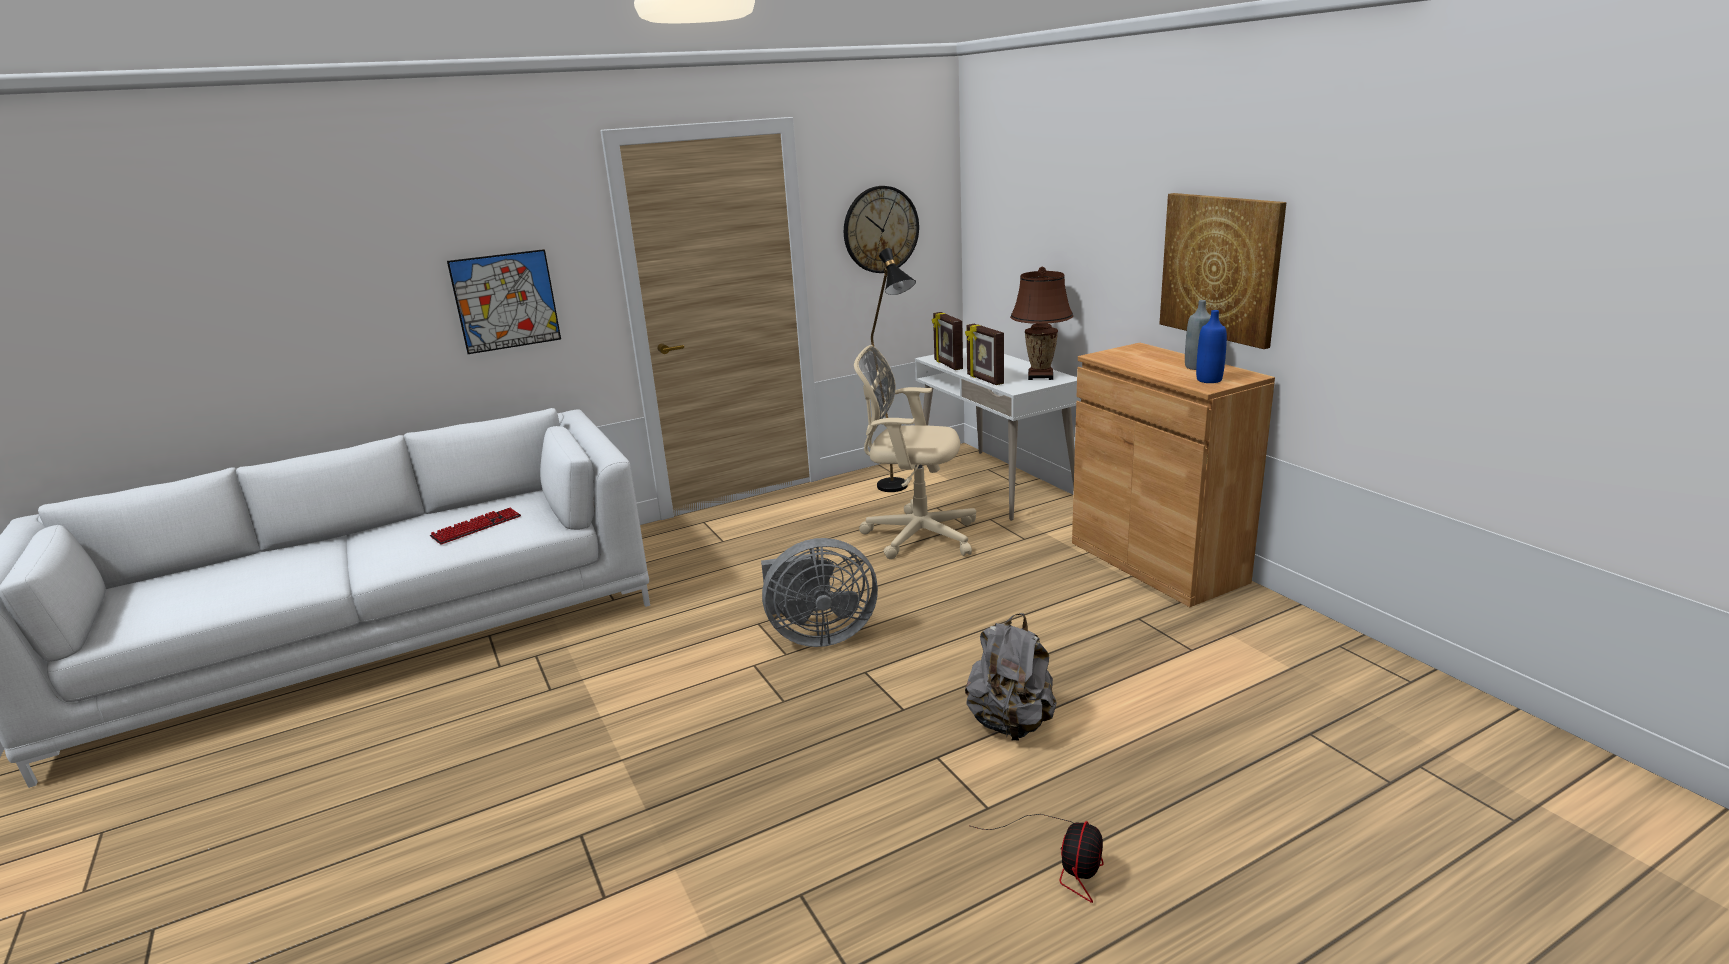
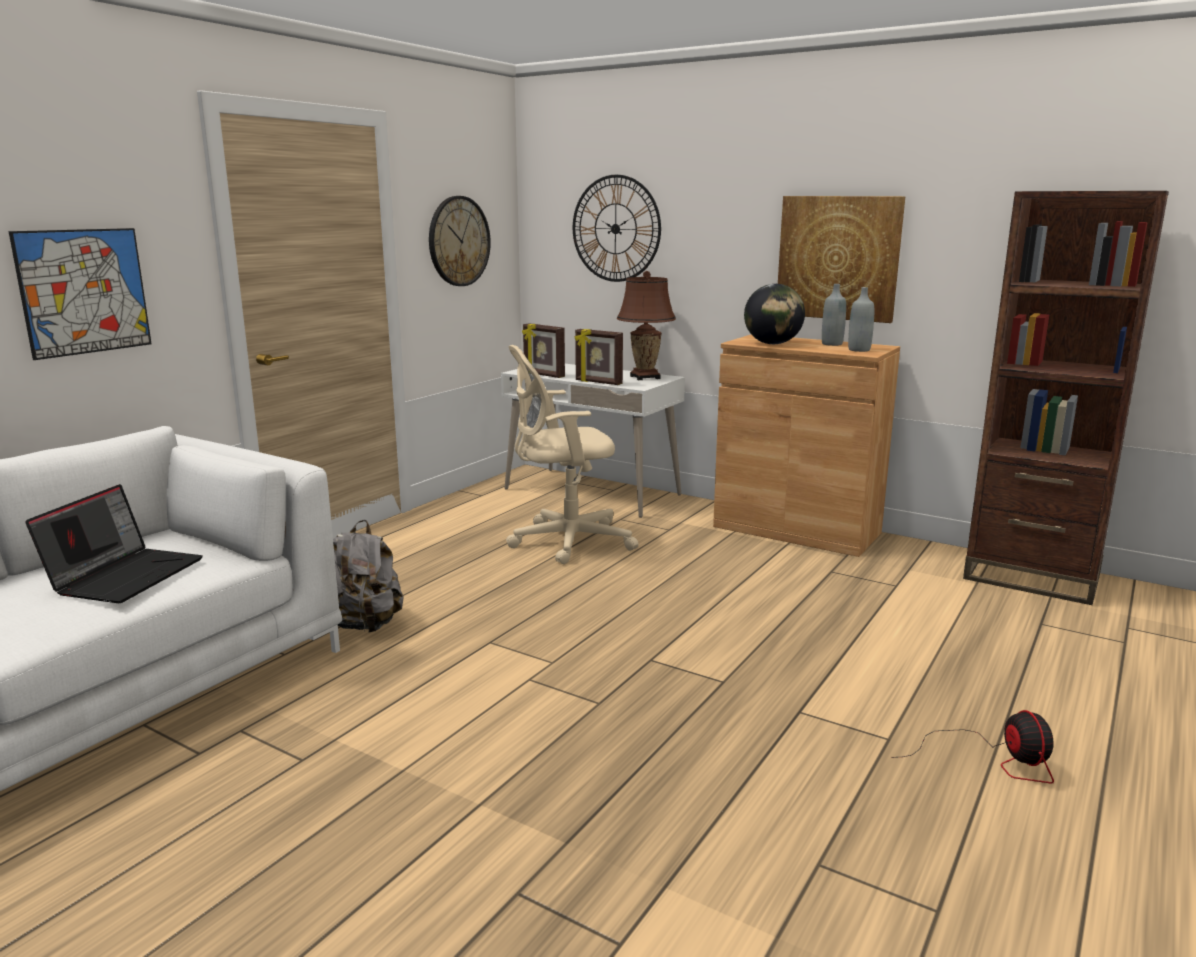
camera: 30 degrees left, 5 degrees down
(477, 527) = (125, 575): keyboard -> laptop
(818, 635) = (567, 639): grey fan -> none
(898, 490) = (504, 508): black floor lamp -> none
(1011, 723) = (828, 670): grey backpack -> grey backpack (365, 625)
(1032, 216) = (615, 229): none -> wall clock
(1130, 361) = (772, 344): none -> globe
(1209, 380) = (859, 350): blue bottle -> grey bottle
(1372, 675) = (1031, 578): none -> brown bookcase

